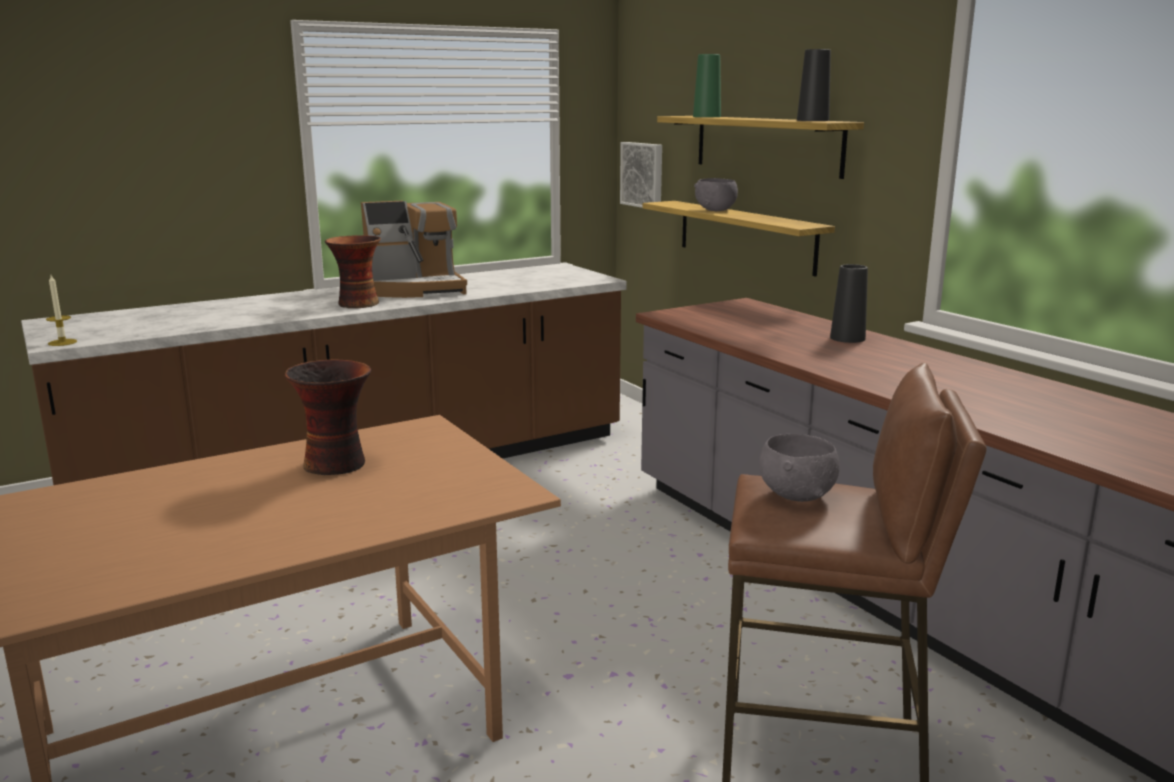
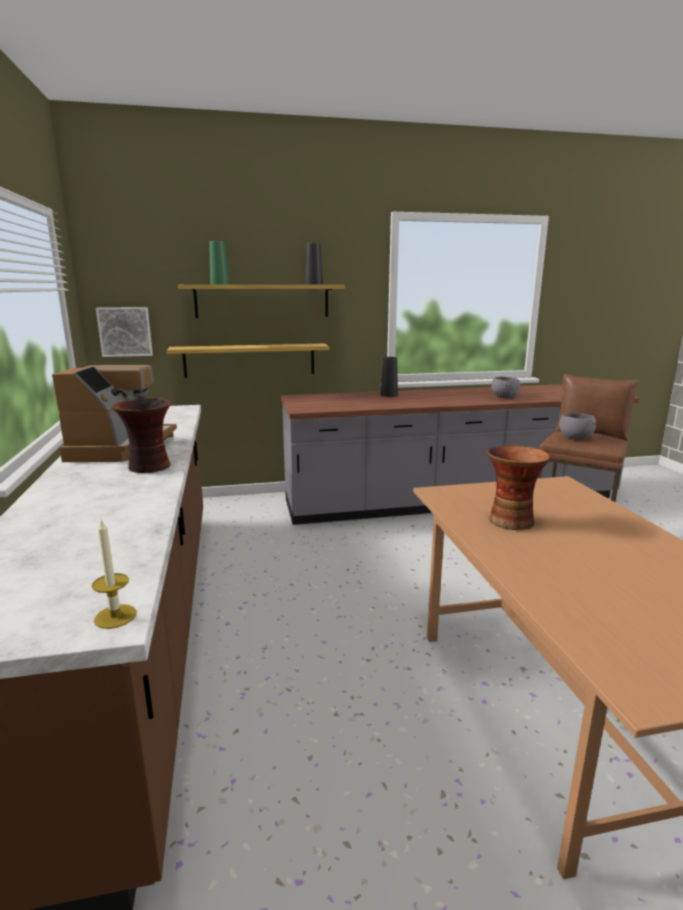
camera: 70 degrees left, 0 degrees up
(716, 210) = (233, 346): grey bowl -> grey bowl (504, 397)

